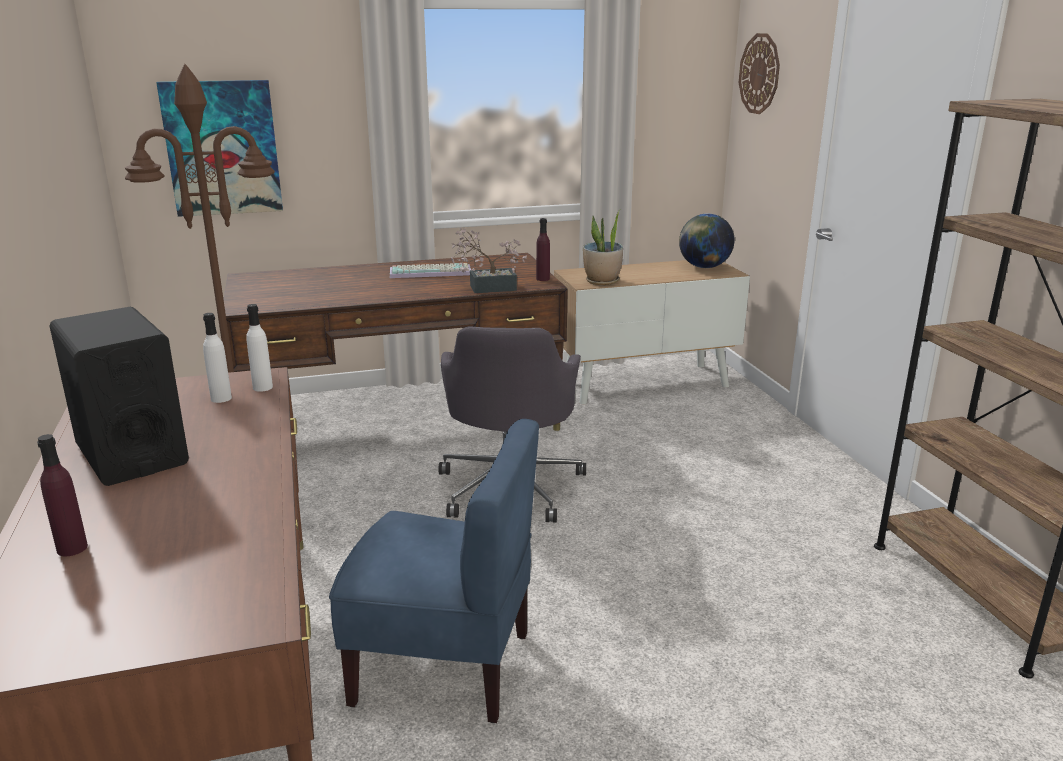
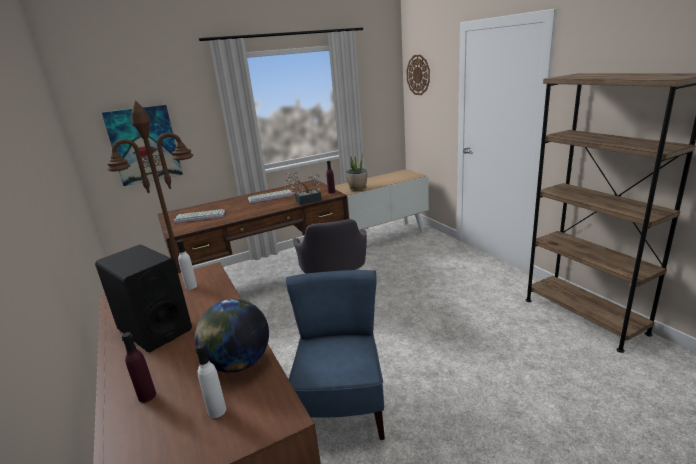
camera: 10 degrees left, 0 degrees up
(262, 387) = (212, 276): white bottle -> white bottle (217, 411)
(295, 288) = (201, 216): none -> keyboard
(443, 666) = (342, 409): blue chair -> blue chair turned 90 degrees counterclockwise
(704, 267) = (403, 174): globe -> globe (238, 363)

